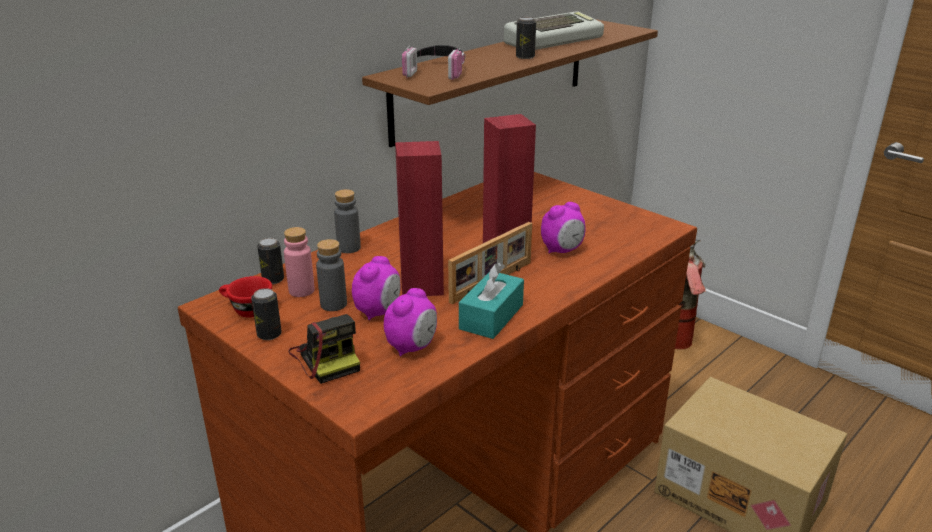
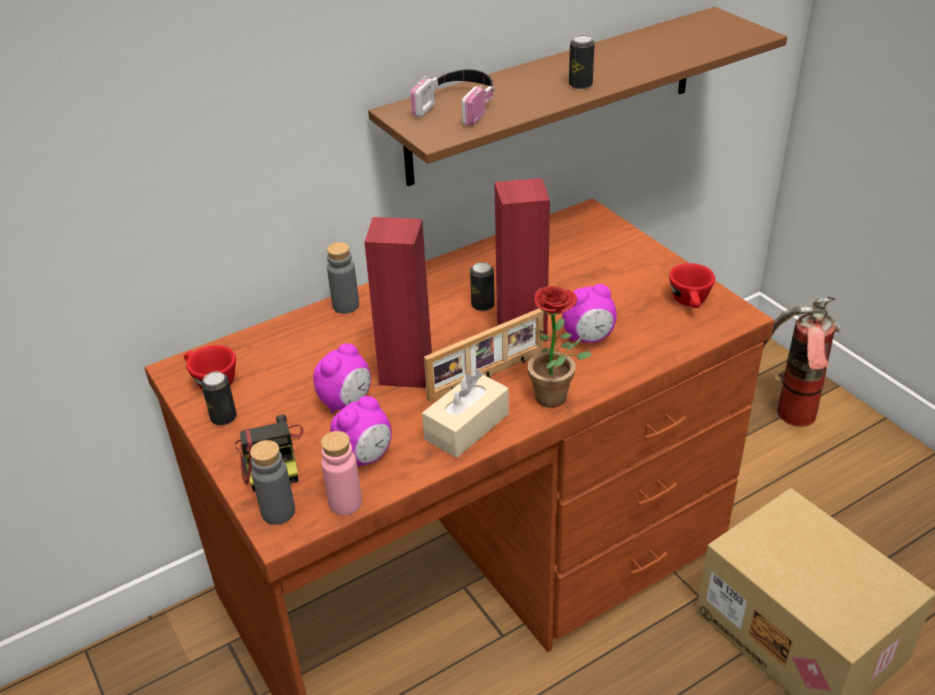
camera: 15 degrees right, 10 degrees up
(273, 279) = (251, 342): can -> can (483, 305)
(301, 290) = (275, 361): pink bottle -> pink bottle (345, 503)
(333, 304) = (302, 385): grey bottle -> grey bottle (278, 512)
(491, 317) = (466, 426): turquoise tissue box -> beige tissue box
(553, 40) = (634, 51): keyboard -> none
(557, 291) = (557, 399): none -> potted plant
(629, 222) = (691, 302): none -> red cup

